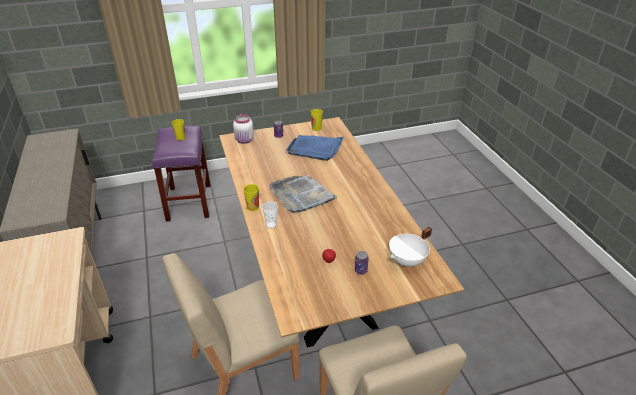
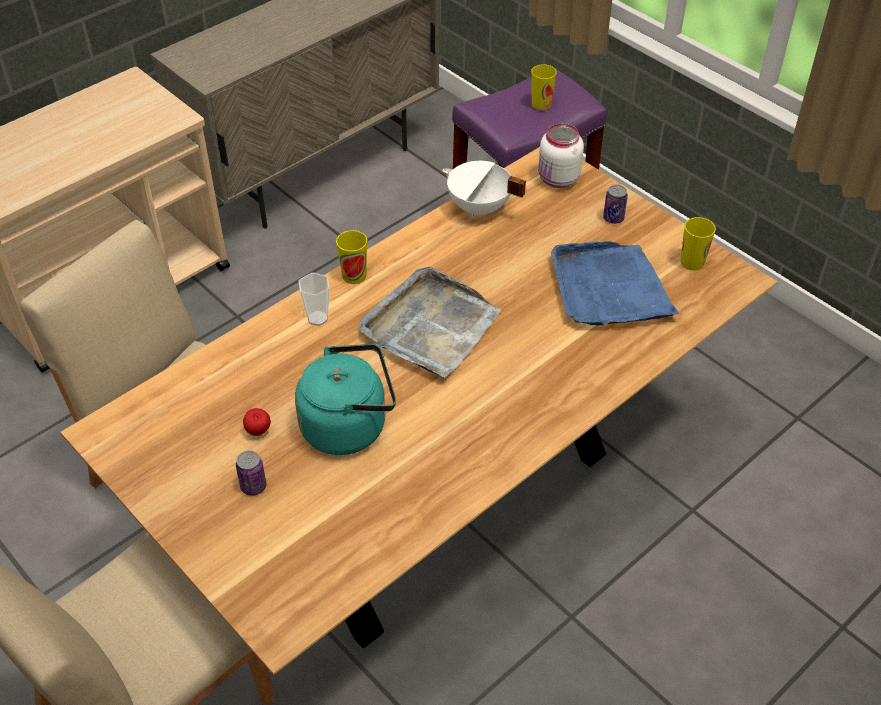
camera: 65 degrees right, 10 degrees up
(343, 232) = (349, 425): none -> turquoise kettle
(407, 261) = (313, 553): white cooking pot -> white cooking pot (479, 208)

